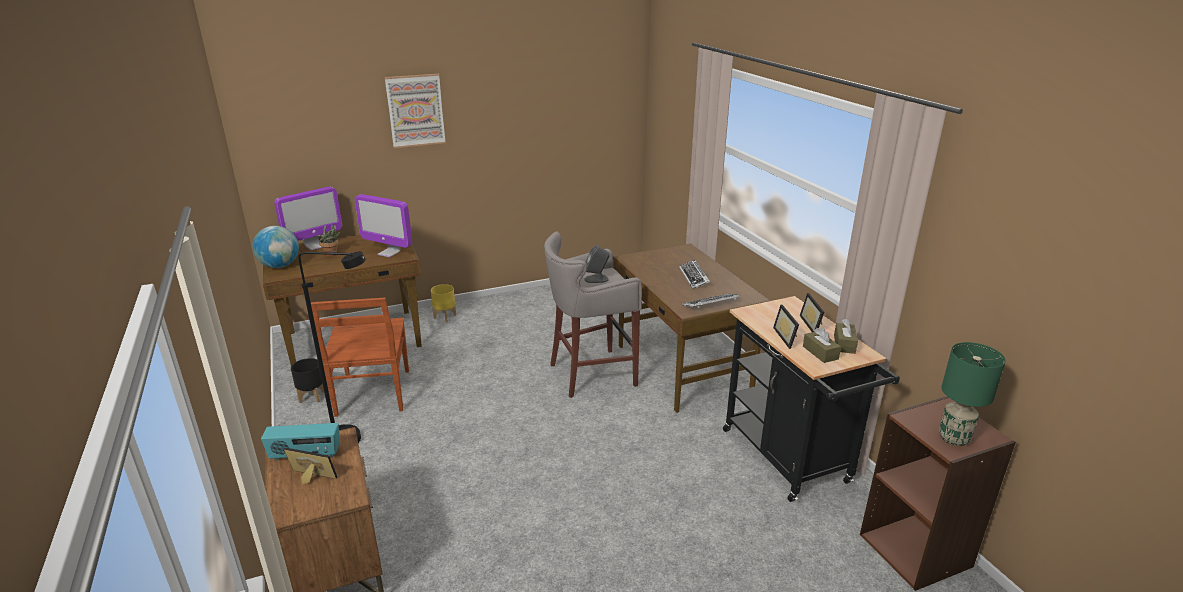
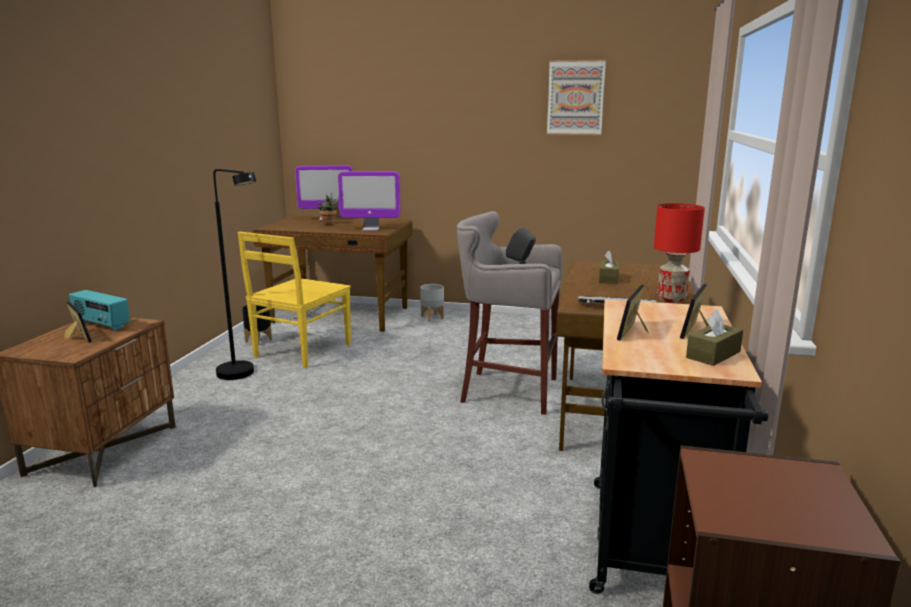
camera: 35 degrees right, 10 degrees down
(280, 266) = (282, 224): globe -> none
(373, 394) = (301, 351): brown chair -> yellow chair
(389, 253) = (371, 229): monitor -> monitor turned 60 degrees counterclockwise
(415, 110) = (436, 101): picture -> picture (575, 98)
(445, 316) = (432, 317): yellow planter -> grey planter
(694, 277) = (636, 286): keyboard -> none
(729, 285) = (671, 299): none -> red table lamp
(820, 353) = (657, 353): brown tissue box -> brown tissue box (608, 279)
(953, 438) = (755, 509): green table lamp -> none

